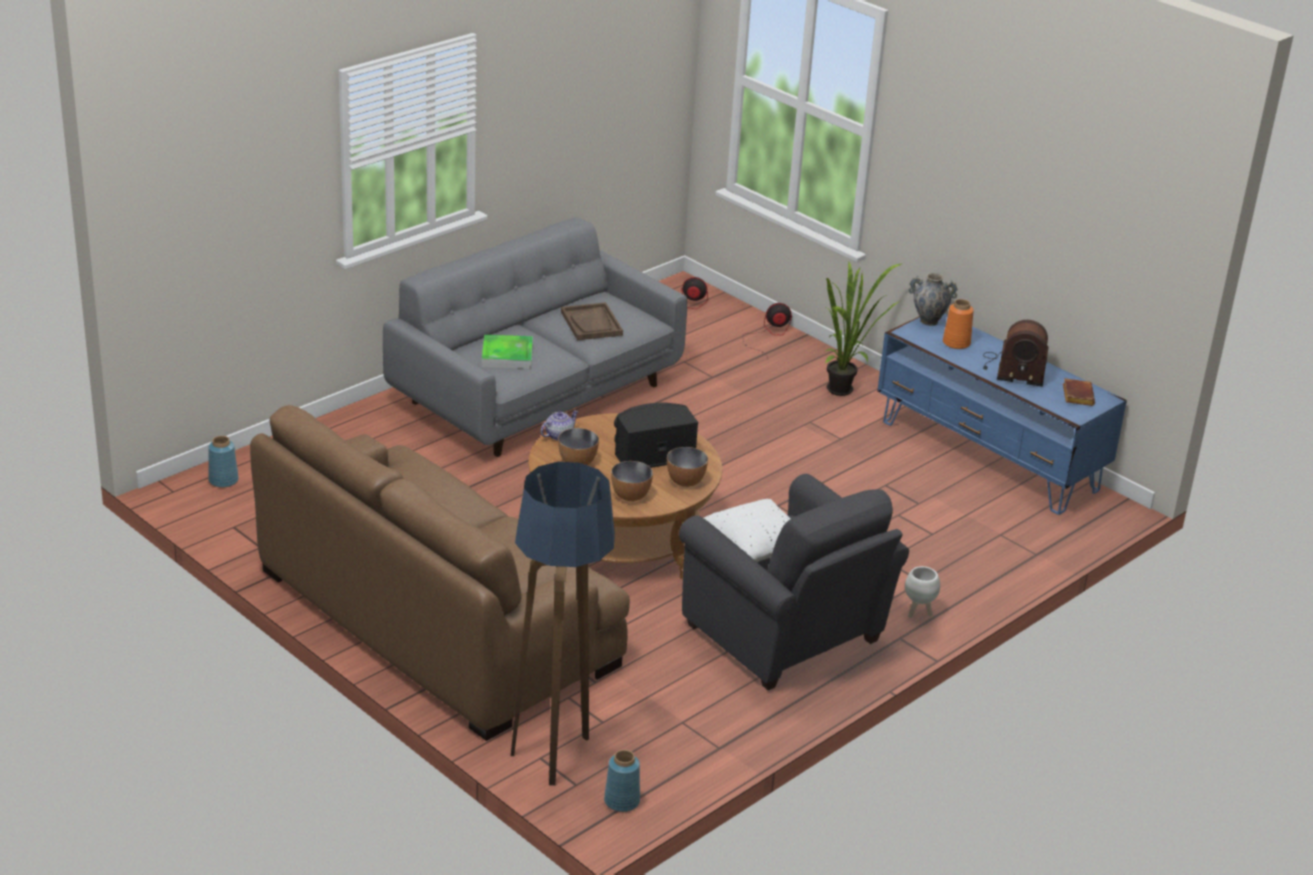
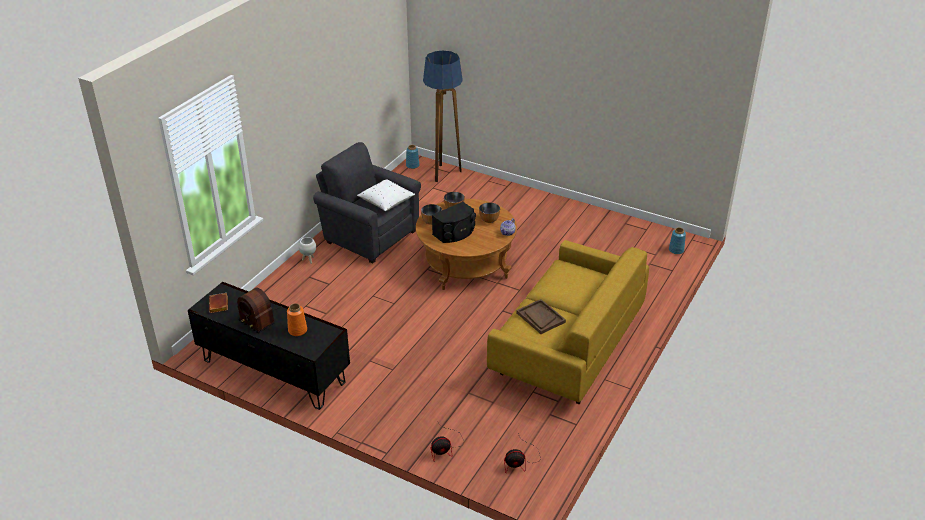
camera: 165 degrees right, 5 degrees up
(438, 617) = (524, 211): brown sofa -> none
(507, 355) = (571, 280): tray -> none
(537, 394) = (567, 347): grey sofa -> yellow sofa
(846, 391) = (375, 403): potted plant -> none
(928, 321) = (318, 346): vase -> none
(988, 456) = (274, 370): blue tv stand -> black tv stand
(1013, 370) = (259, 316): radio -> radio turned 135 degrees counterclockwise

